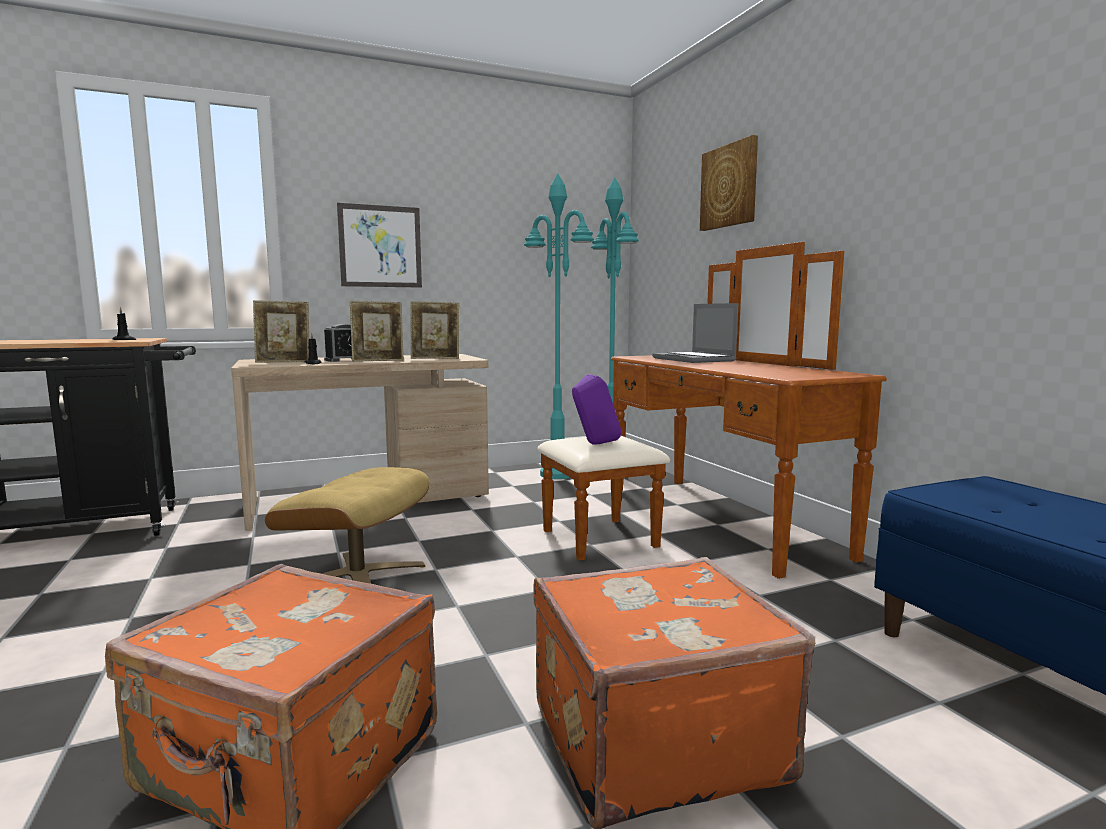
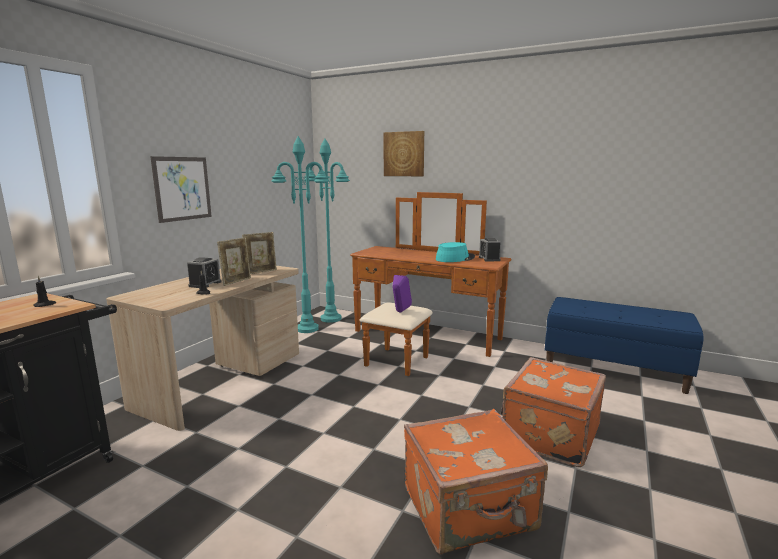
camera: 40 degrees left, 5 degrees up
(284, 362) = (172, 295): picture frame -> none
(358, 577) = (323, 427): beige ottoman -> none
(695, 359) = (403, 252): laptop -> none
(756, 368) = (455, 258): none -> turquoise hat
(826, 373) = (489, 259): none -> alarm clock

